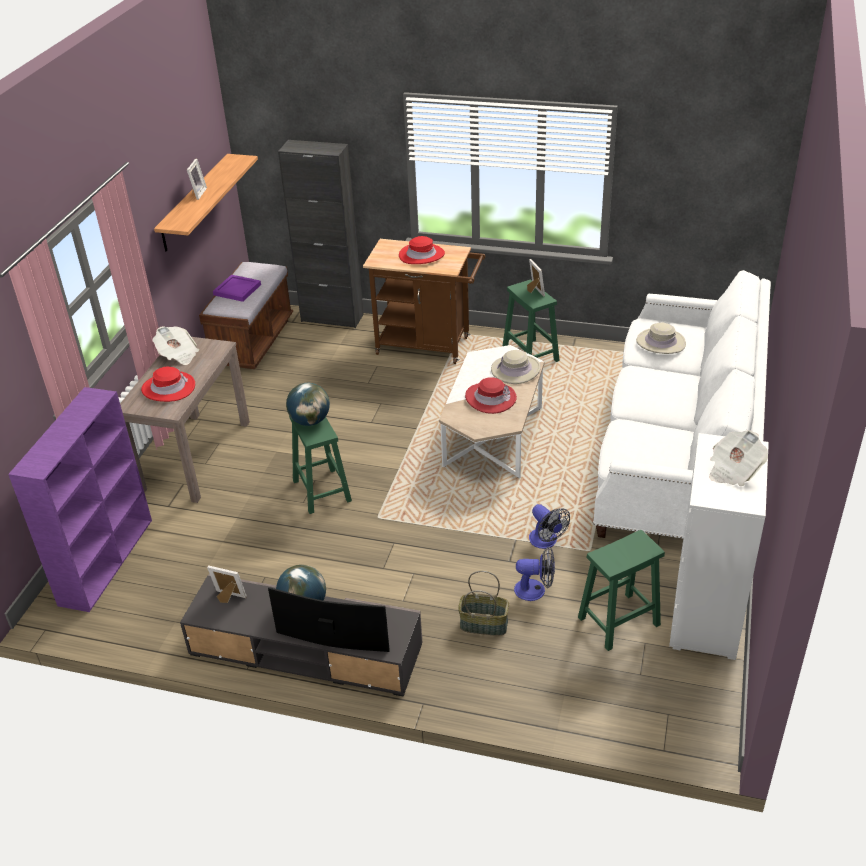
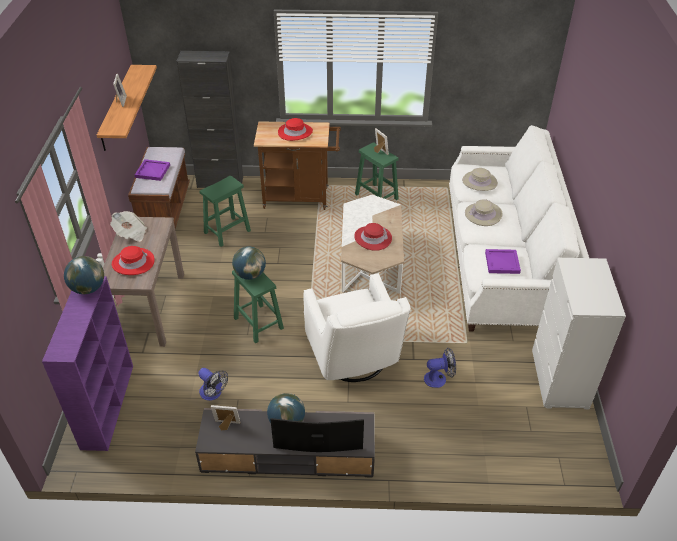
camera: 15 degrees left, 5 degrees up
(90, 402) = (88, 289): none -> globe
(430, 550) = (354, 359): none -> white armchair
(484, 624) = (412, 411): basket -> none
(515, 370) = (383, 213): beige hat -> beige hat (483, 214)
(546, 542) = (434, 340): fan -> fan (213, 394)
(619, 620) = (504, 392): green stool -> green stool (228, 231)
(652, 445) = (501, 262): none -> purple tray
(733, 470) = (592, 283): newspaper -> none

